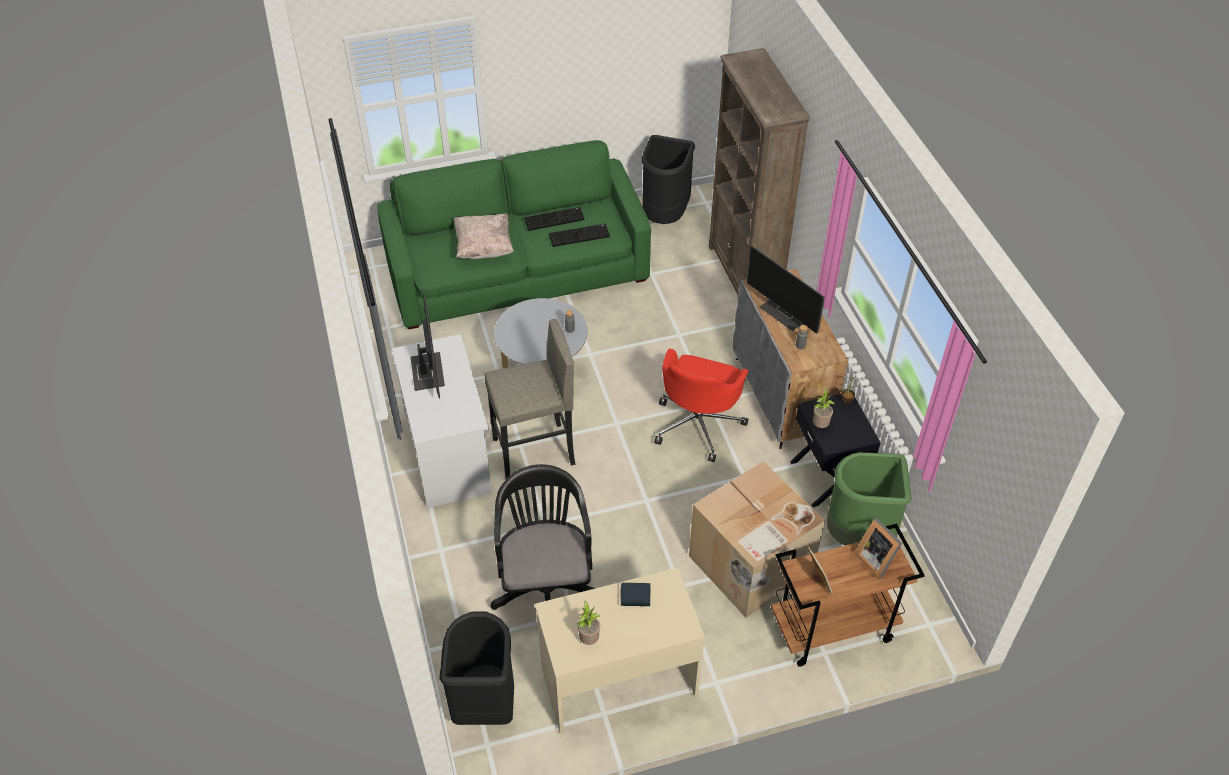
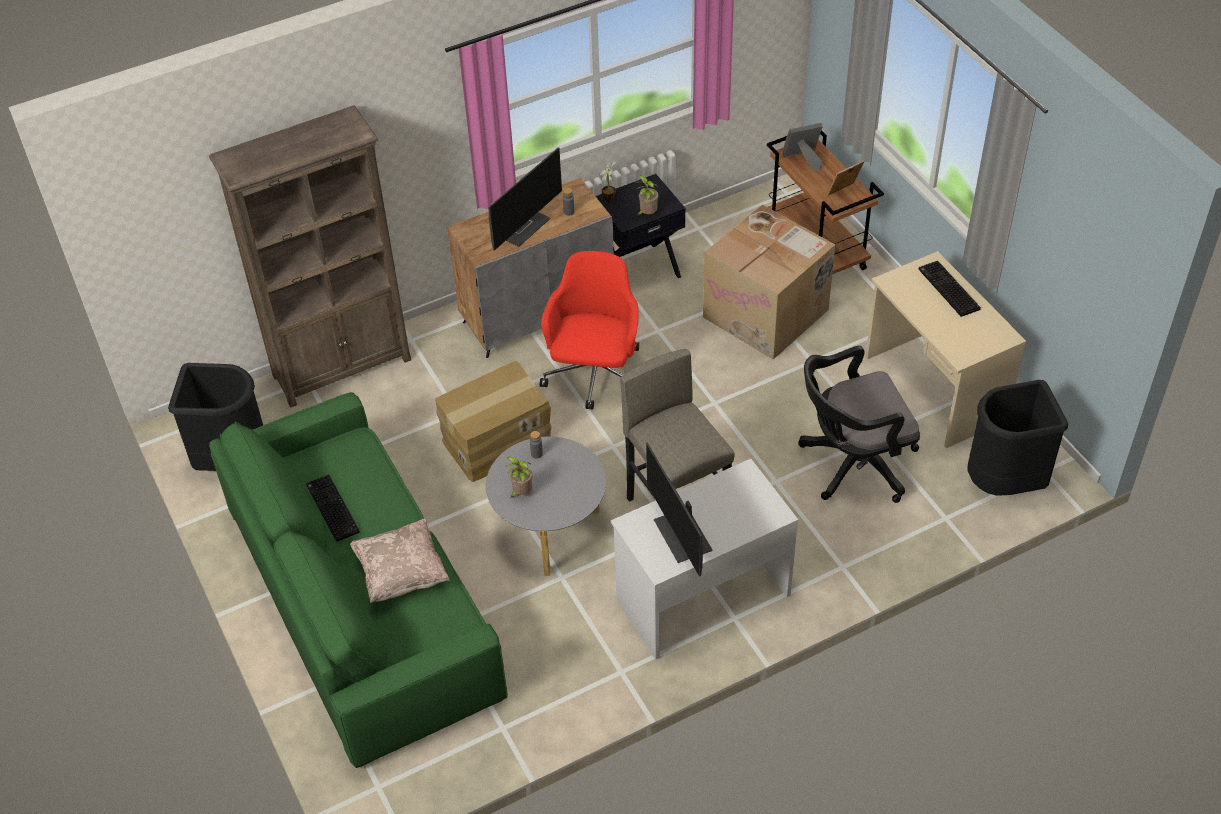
camera: 100 degrees left, 0 degrees up
(427, 371) = (683, 537): monitor -> monitor turned 90 degrees counterclockwise
(579, 235) = (361, 475): keyboard -> keyboard (947, 289)
(589, 639) = (977, 325): potted plant -> potted plant (521, 493)
(635, 597) = (918, 301): book -> none
(643, 354) = (496, 441): none -> cardboard box
(698, 424) = (595, 376): red office chair -> red office chair turned 90 degrees counterclockwise
(859, 536) = (706, 242): green trash can -> none
(876, 559) = (803, 160): picture frame -> picture frame turned 150 degrees counterclockwise

